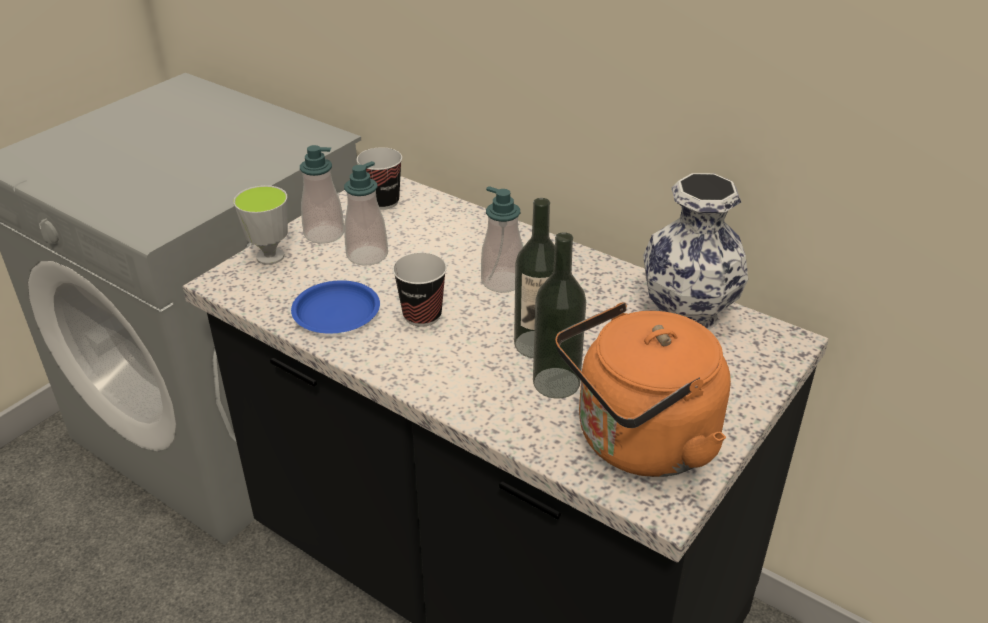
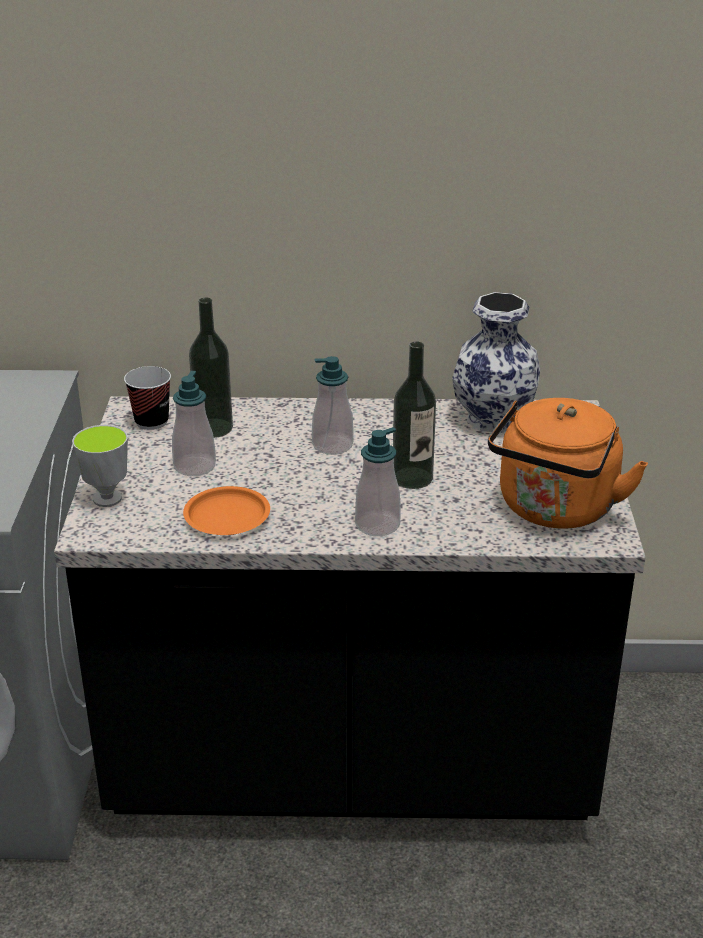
camera: 35 degrees left, 5 degrees down
(324, 234) = (132, 464): soap dispenser -> soap dispenser (377, 525)
(337, 313) = (228, 517): blue plate -> orange plate
(422, 315) = (300, 492): cup -> none
(556, 383) = (457, 497): bottle -> bottle (213, 428)

